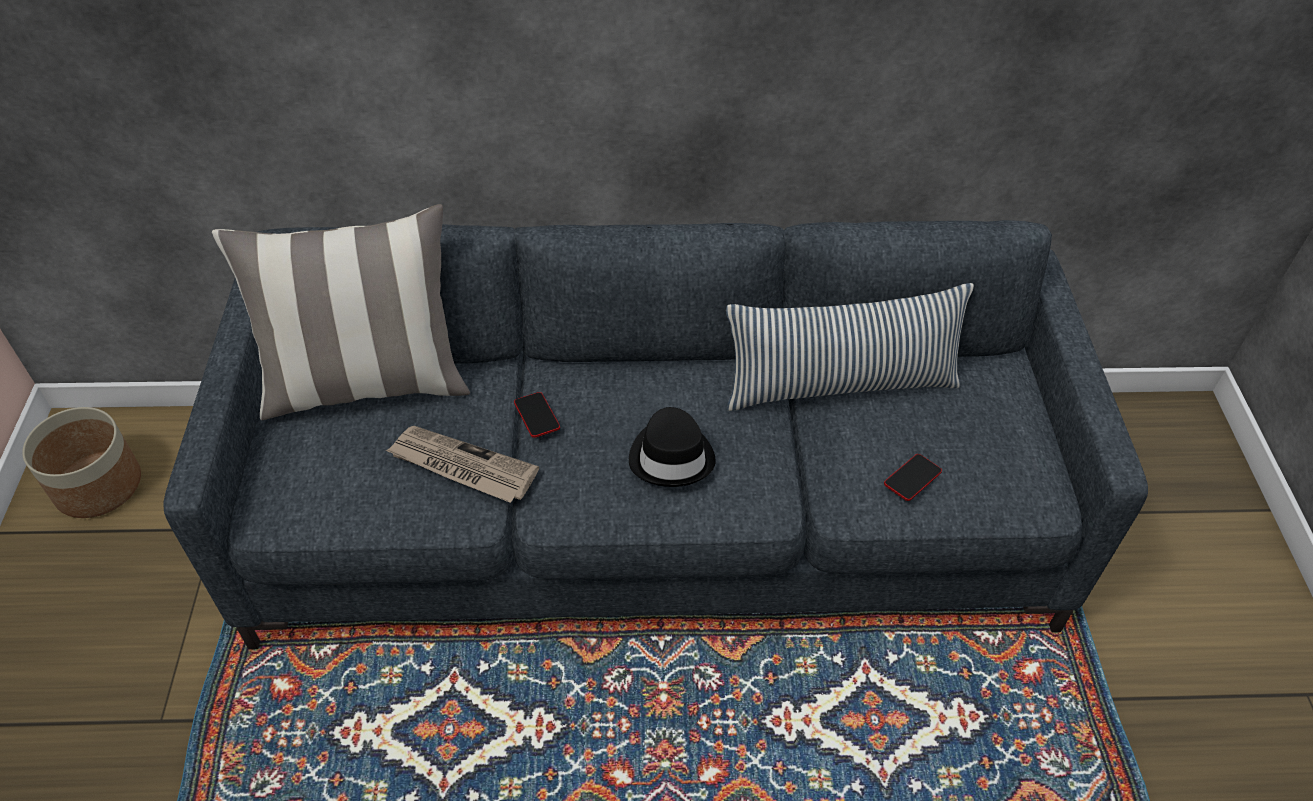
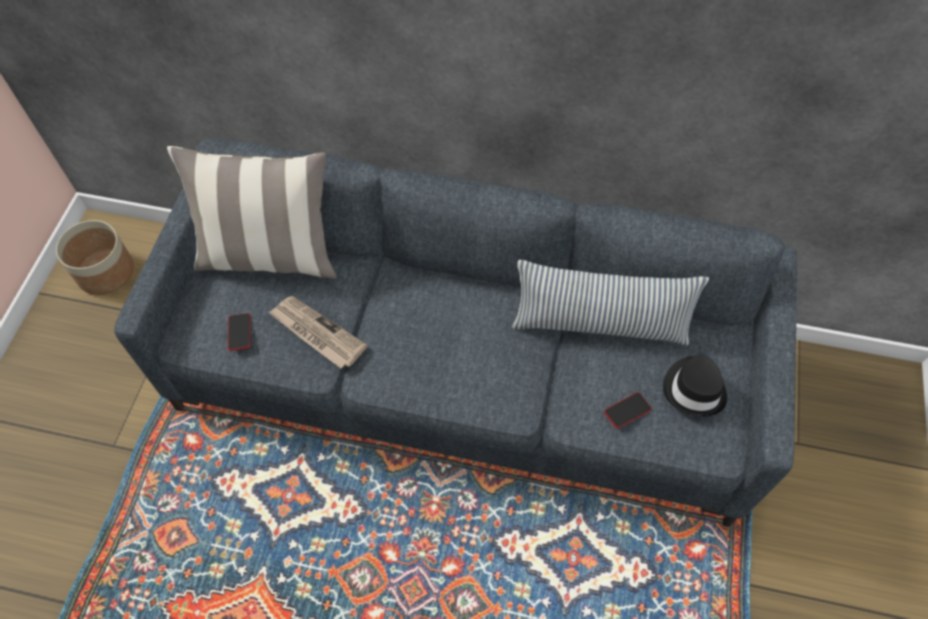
camera: 15 degrees right, 10 degrees up
(537, 417) = (377, 306): phone -> phone (240, 333)
(672, 456) = (461, 356): black hat -> black hat (694, 389)

